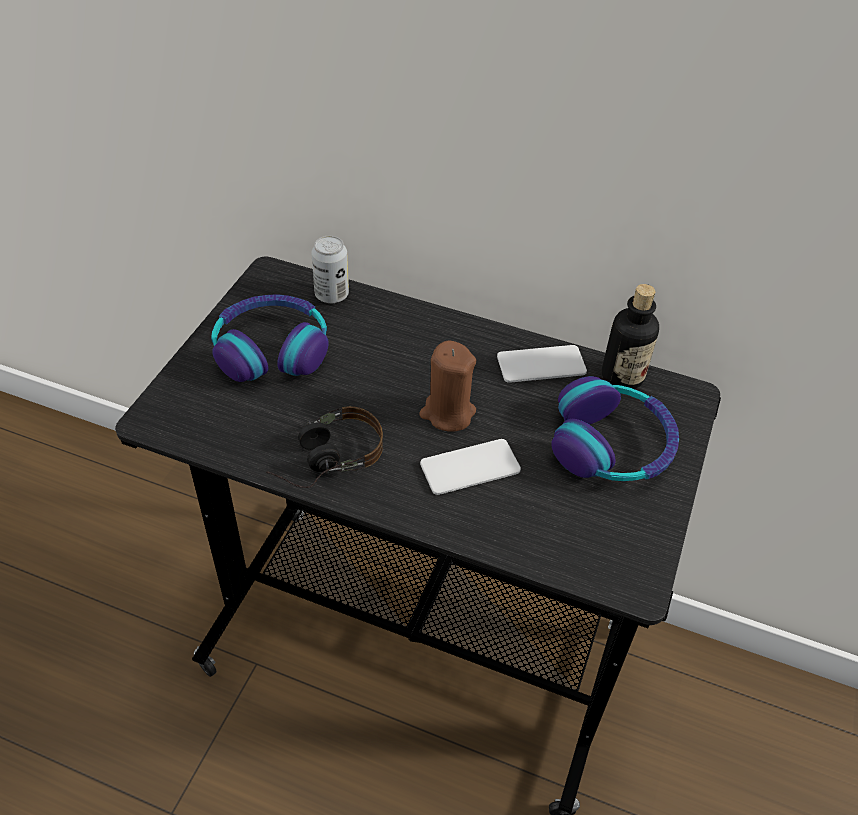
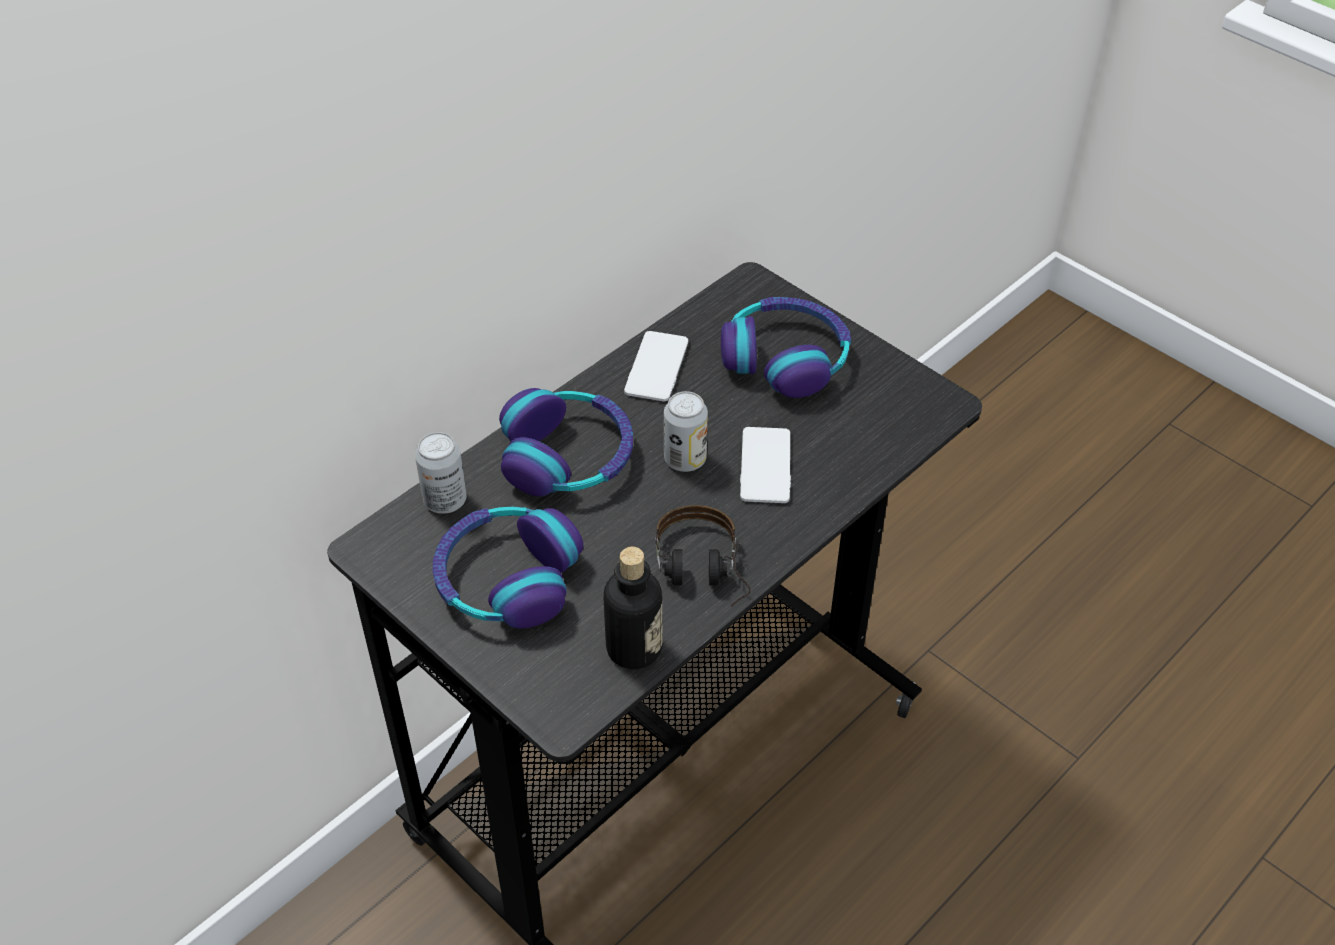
camera: 65 degrees left, 0 degrees up
(410, 344) = (568, 456): none -> headphones
(447, 413) = (685, 459): brown candle -> can
(622, 376) = (703, 317): bottle -> bottle (634, 648)

